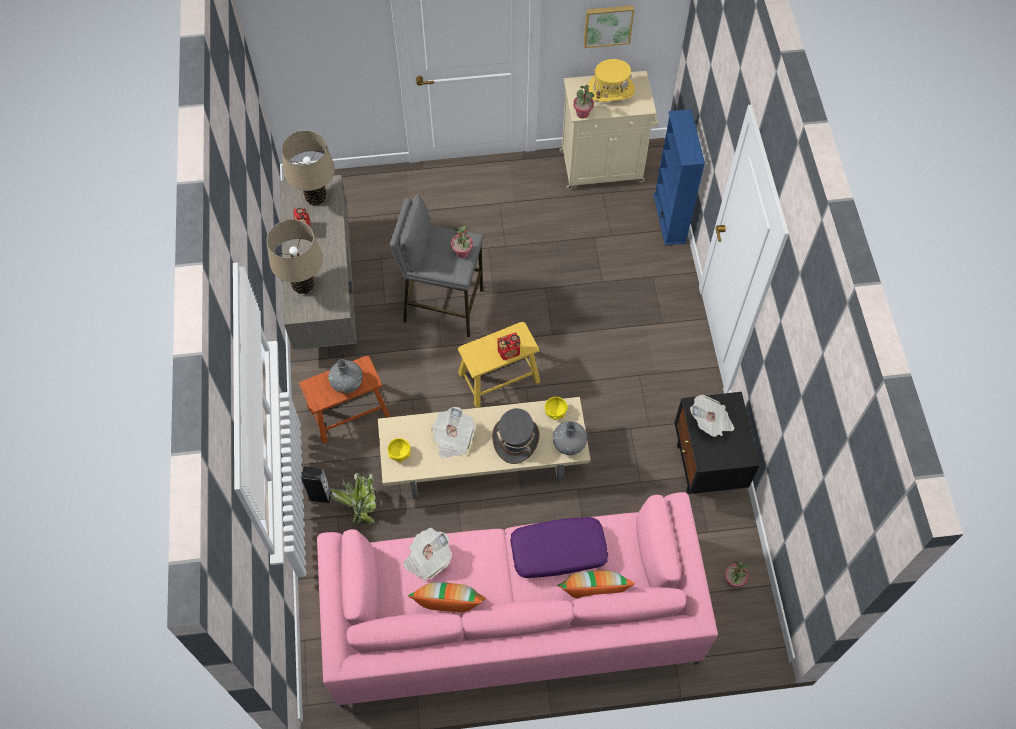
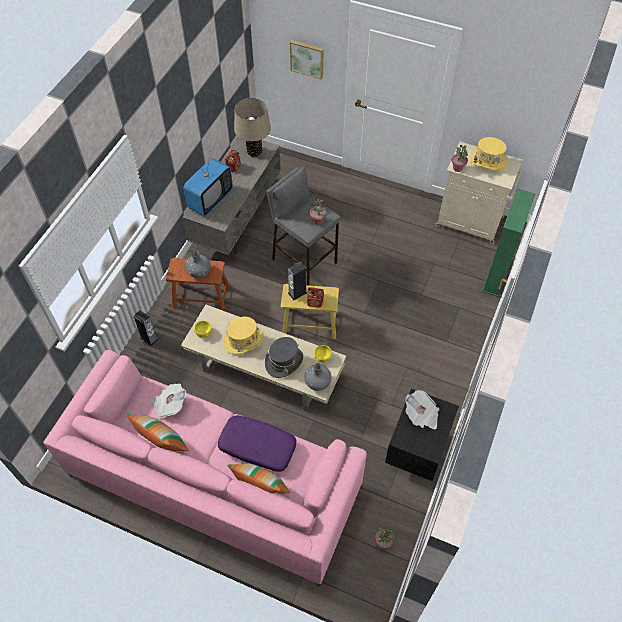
camera: 30 degrees right, 5 degrees down
(303, 285) = (210, 199): beige table lamp -> television
(359, 504) = (168, 356): potted plant -> none
(452, 439) = (243, 340): newspaper -> yellow hat
(481, 350) = (297, 293): none -> speaker
(608, 25) = (500, 110): picture -> picture (307, 58)
(669, 218) = (496, 275): blue bookcase -> green bookcase

